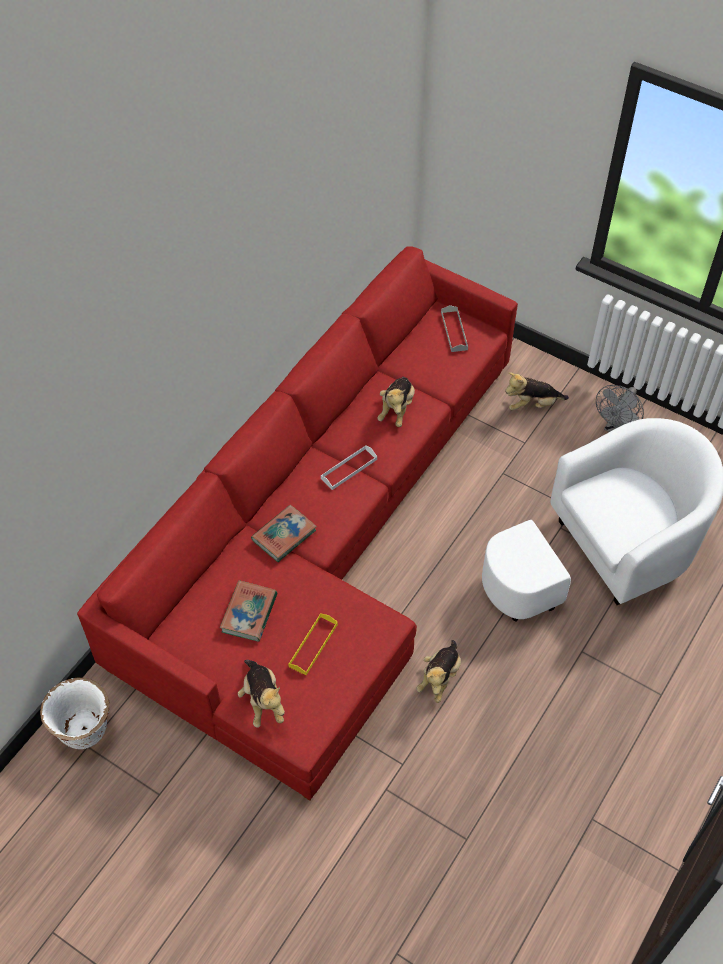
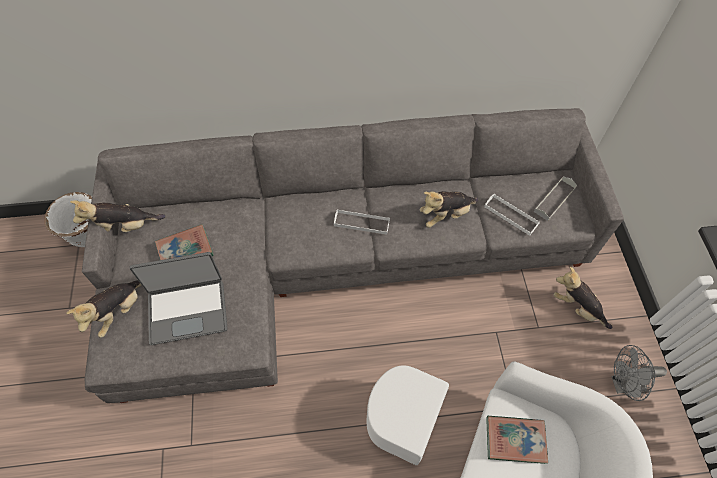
camera: 50 degrees right, 5 degrees up
(284, 535) = (269, 225): book -> book (515, 440)
(313, 645) = (188, 310): yellow tray -> laptop
(320, 542) = (328, 259): red sofa -> grey sofa
(440, 368) = (511, 215): none -> white tray
(440, 677) = (282, 418): plush toy -> plush toy (125, 227)

